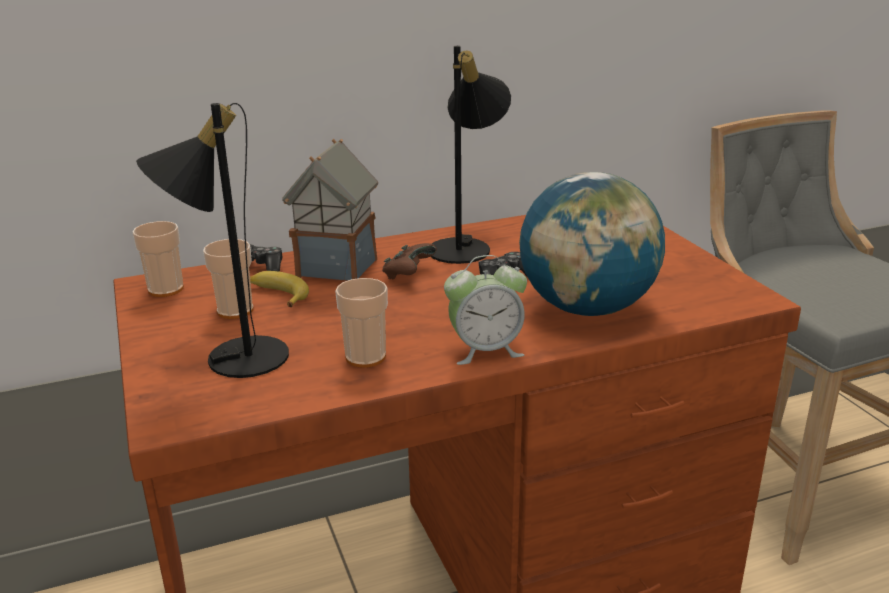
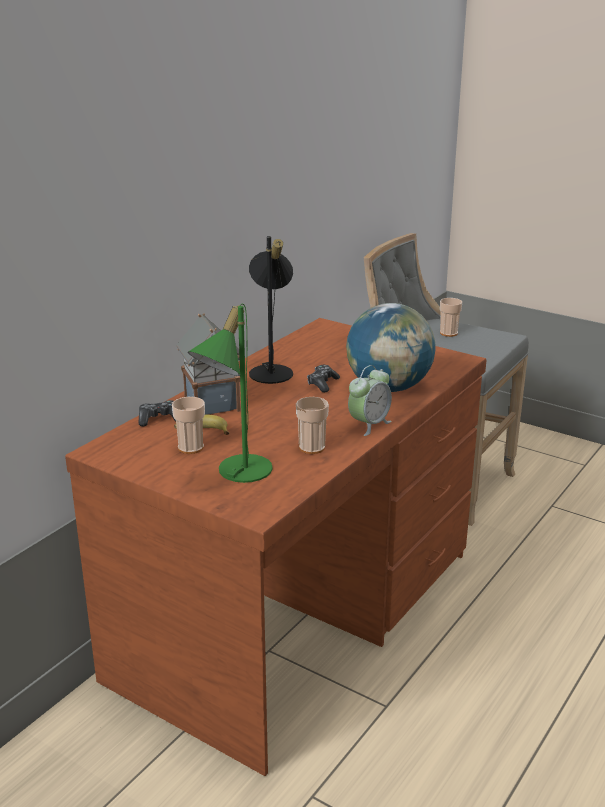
camera: 35 degrees left, 0 degrees up
(166, 289) = (119, 449): cup -> cup (448, 333)
(232, 357) = (235, 471): black table lamp -> green table lamp
(408, 274) = (263, 396): brown game controller -> none

